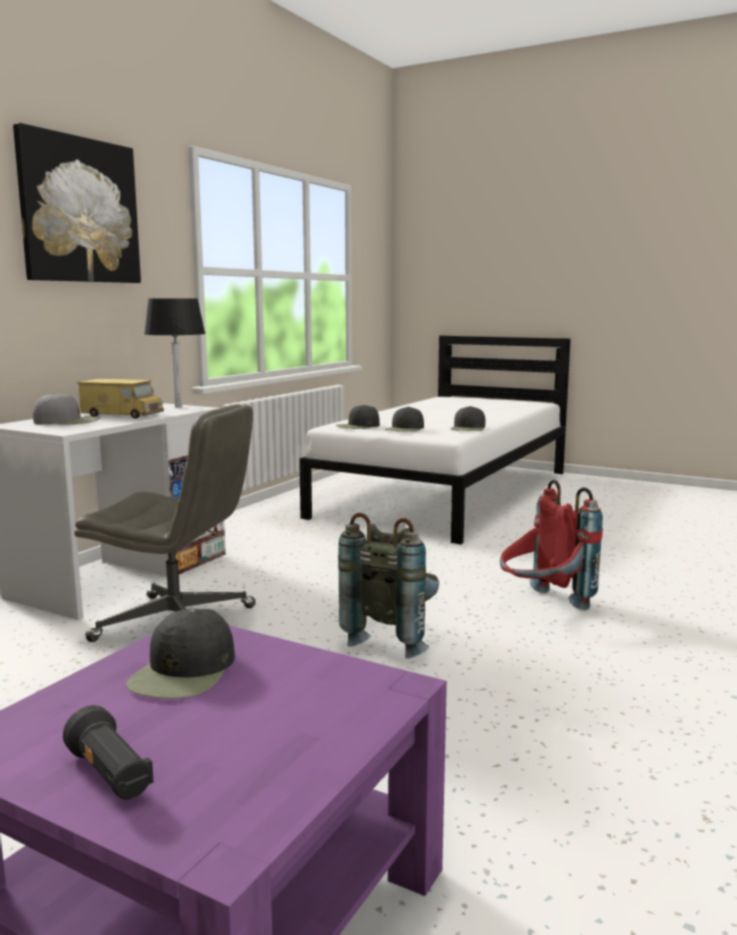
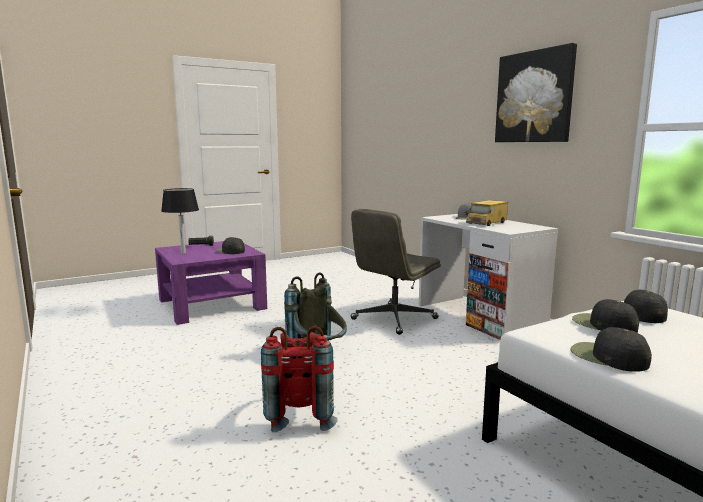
camera: 120 degrees right, 0 degrees up
(178, 407) = (518, 229): black table lamp -> black table lamp (183, 253)

